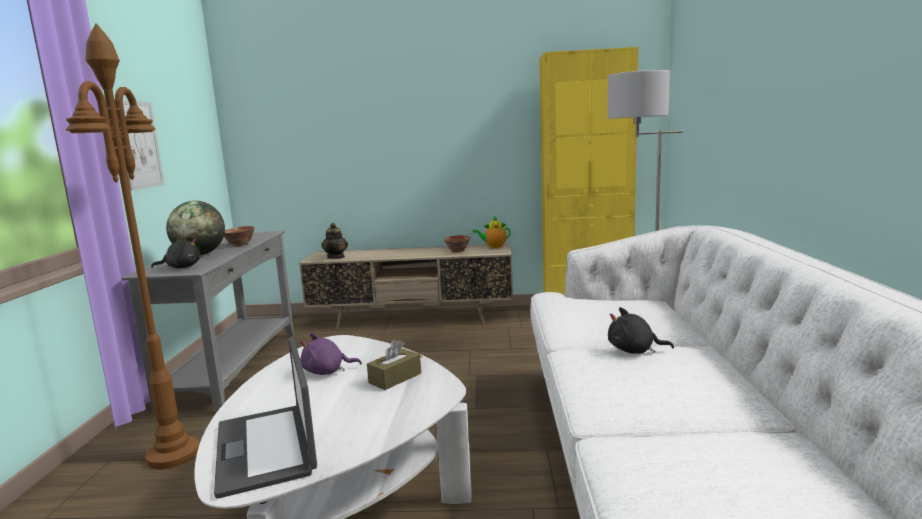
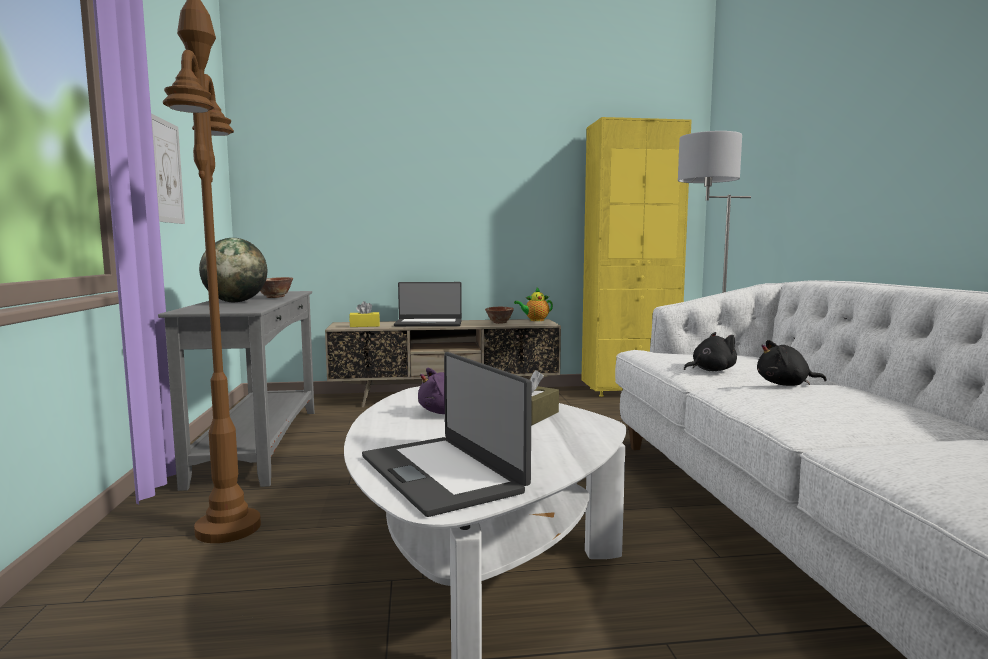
camera: 10 degrees left, 5 degrees down
(181, 267) = (228, 308): black plush toy -> black plush toy (710, 370)
(336, 257) = (364, 326): teapot -> yellow tissue box
(394, 253) = (428, 323): none -> laptop

